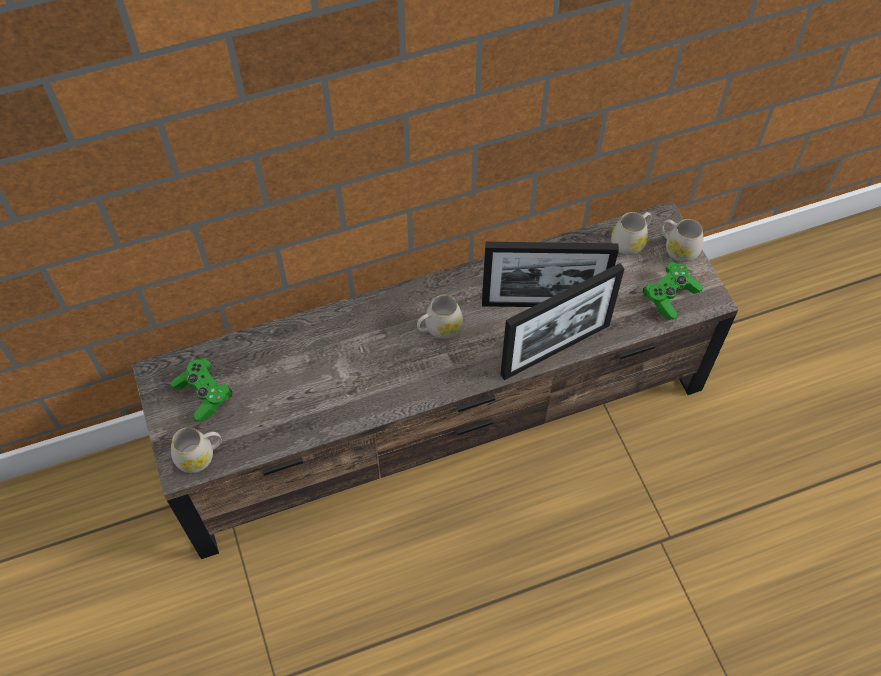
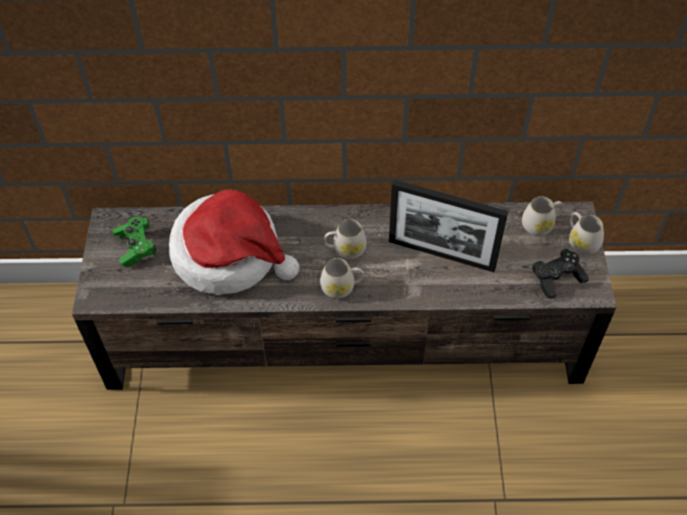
camera: 20 degrees right, 5 degrees down
(200, 456) = (112, 292): white mug -> white mug (342, 287)
(315, 372) = (230, 255): none -> hat
(555, 350) = (437, 294): picture frame -> none
(670, 296) = (557, 279): green game controller -> black game controller

